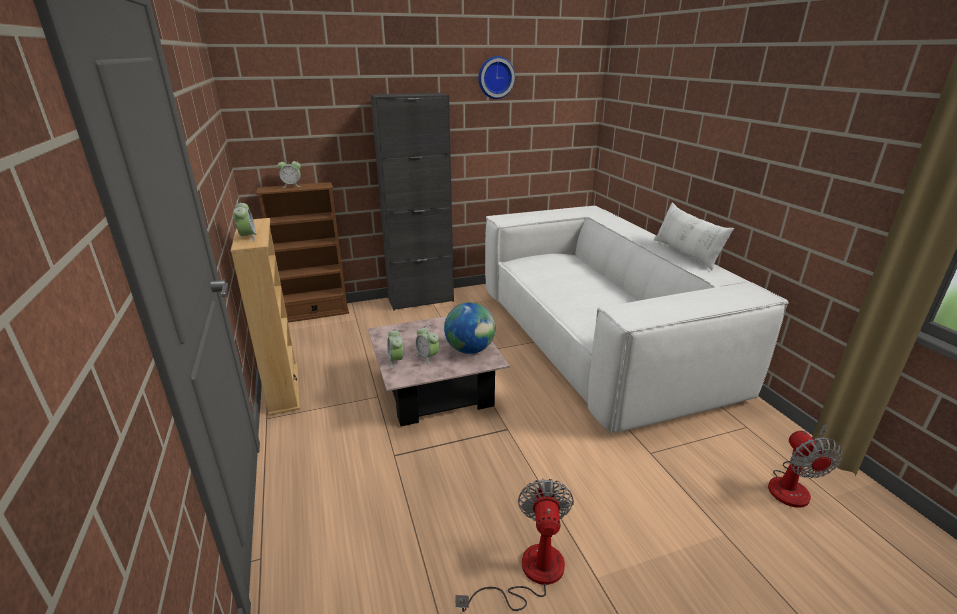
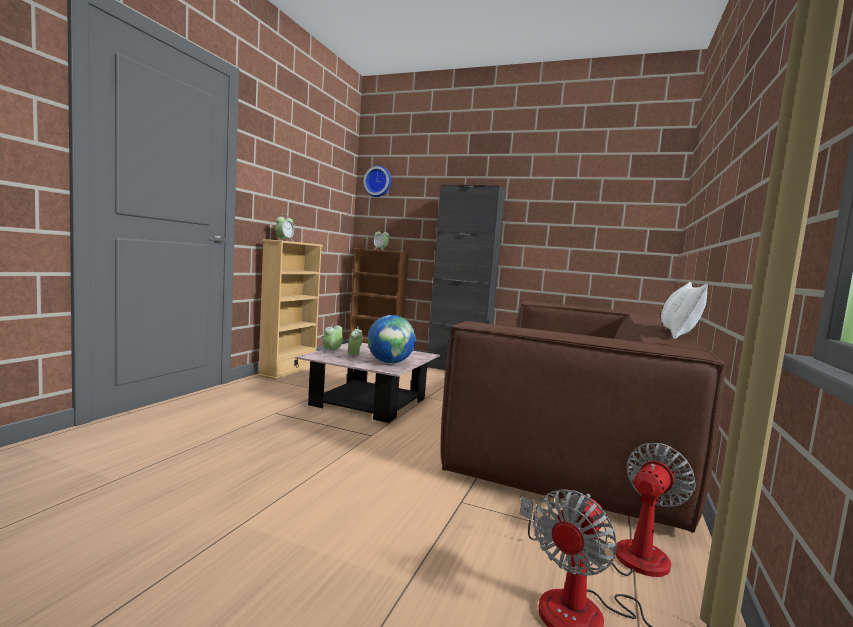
camera: 40 degrees right, 20 degrees down
(495, 77) = (560, 180): wall clock -> wall clock (378, 181)
(529, 574) = (211, 493): fan -> fan (621, 556)
(596, 338) = (572, 431): white sofa -> brown sofa

